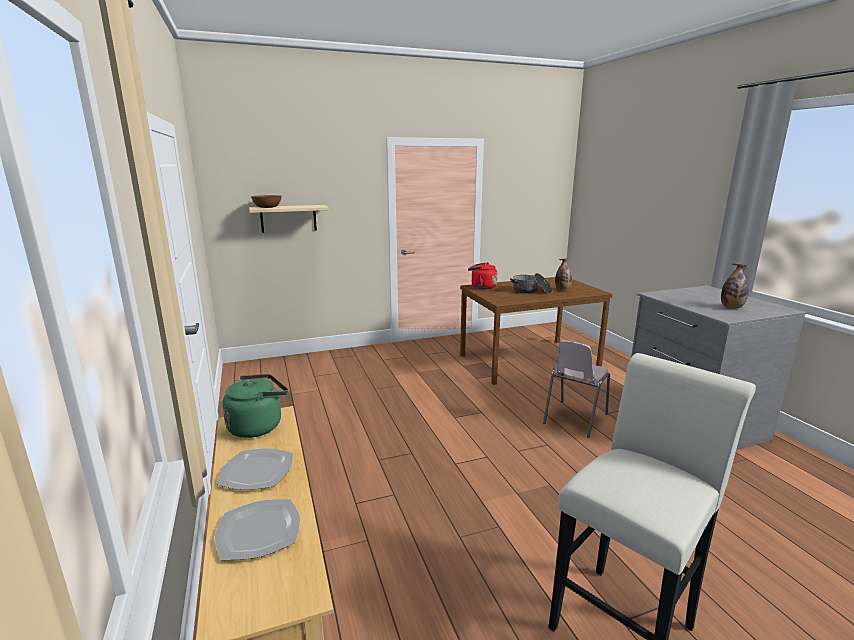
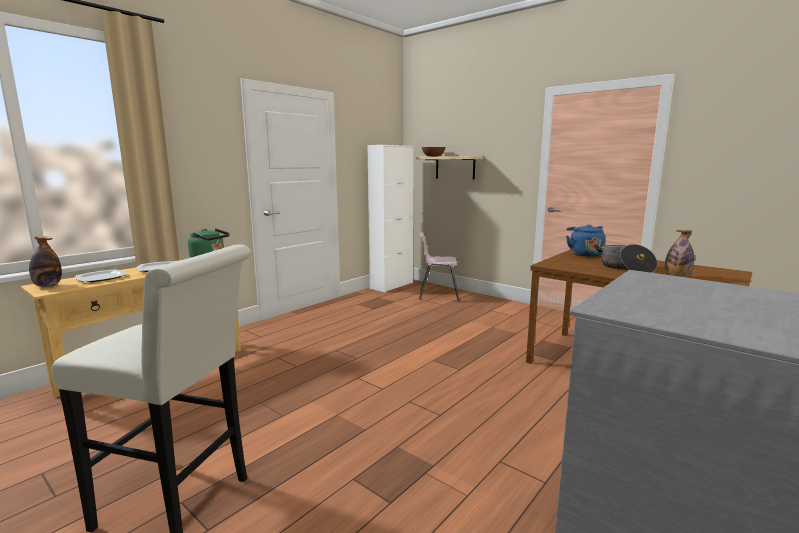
camera: 60 degrees right, 5 degrees down
(239, 377) = (391, 285): none -> white cabinet
(482, 287) = (584, 254): red kettle -> blue kettle
(574, 419) = (521, 422): pink chair -> pink chair (438, 295)
(731, 307) = (692, 312): bottle -> bottle (48, 286)

